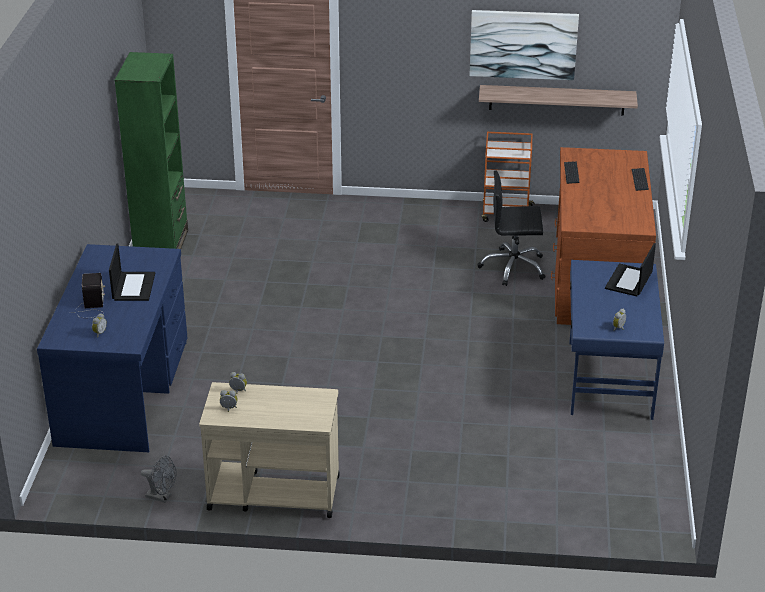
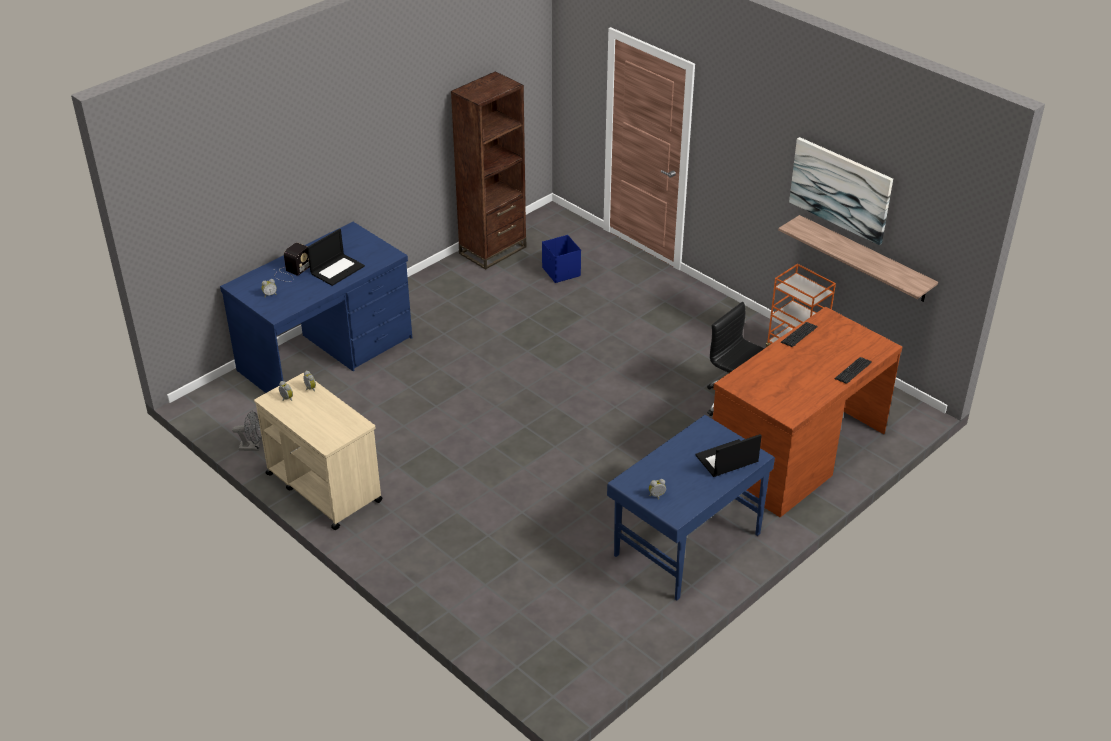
camera: 40 degrees right, 5 degrees up
(161, 245) = (493, 250): green bookcase -> brown bookcase
(162, 497) = (253, 447): grey fan -> grey fan turned 60 degrees counterclockwise
(246, 236) = (561, 272): none -> blue storage box

